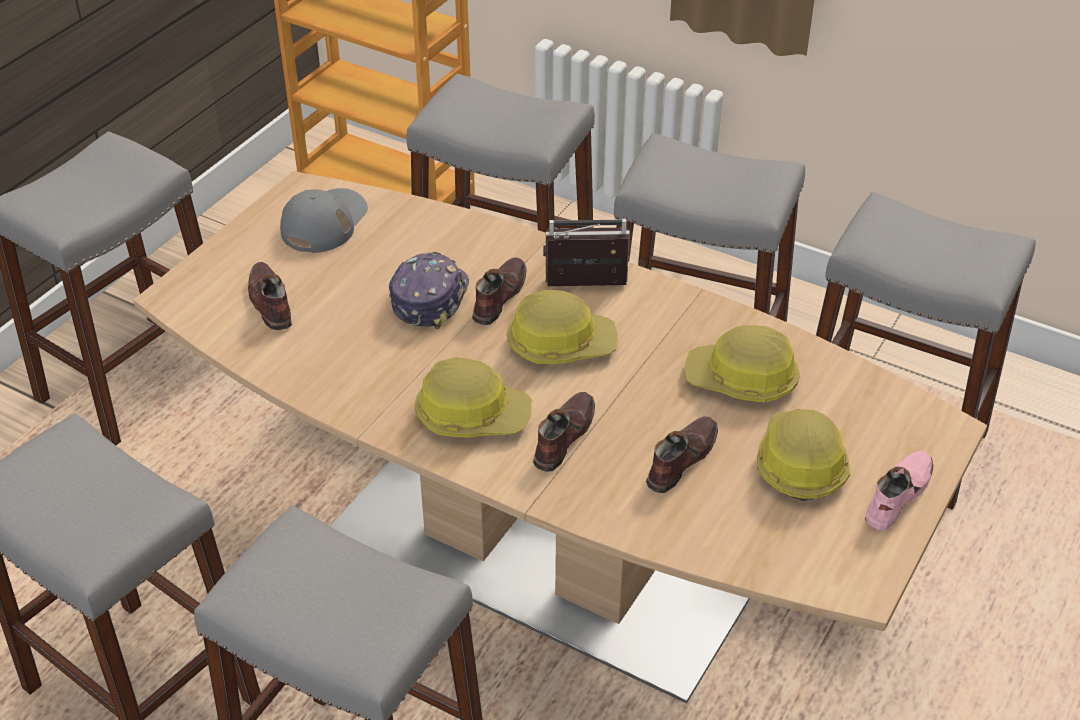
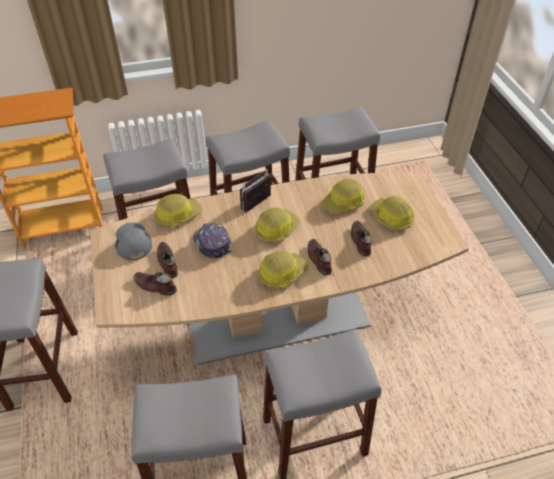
camera: 45 degrees left, 5 degrees up
(438, 225) = (178, 215): none -> hard hat
(498, 297) = (234, 227): brown shoe -> brown shoe (167, 262)
(897, 495) = (425, 209): pink shoe -> none

